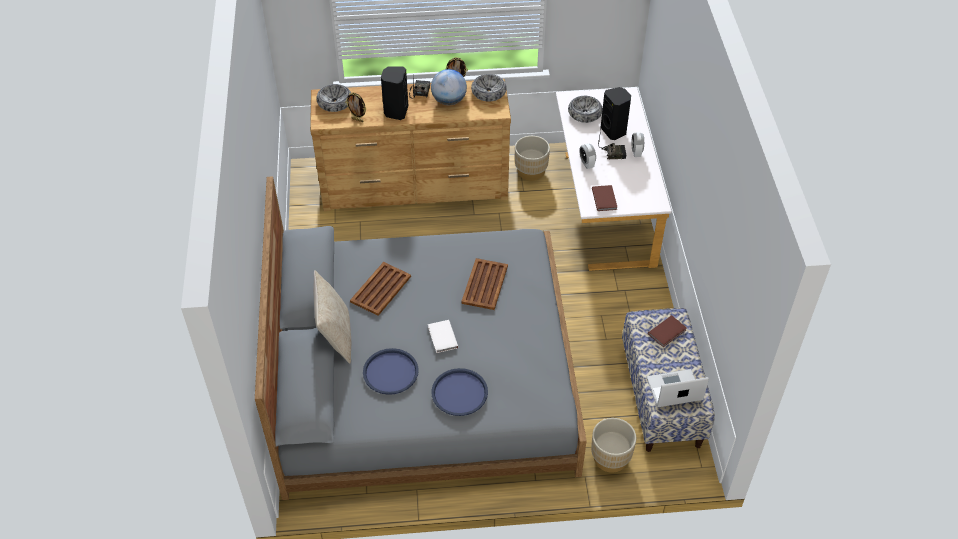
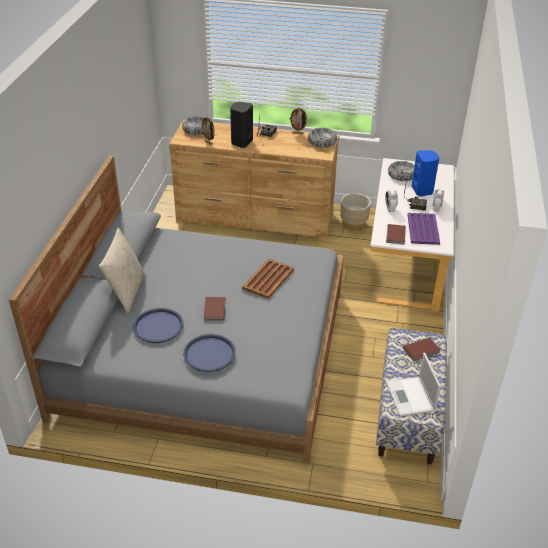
camera: 15 degrees right, 10 degrees down
(380, 289) = (179, 266): brown tray -> none
(442, 338) = (213, 310): white book -> brown book
(449, 101) = (287, 142): globe -> none
(610, 458) = (342, 453): beige planter -> none
(614, 131) = (422, 190): black speaker -> blue speaker
(630, 185) = (423, 229): none -> purple tray
(673, 389) = (411, 397): laptop -> laptop turned 105 degrees counterclockwise

